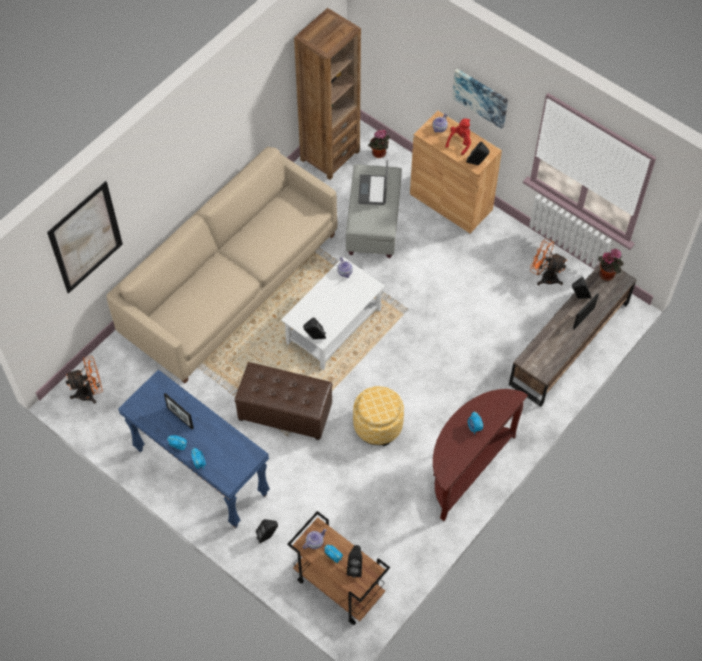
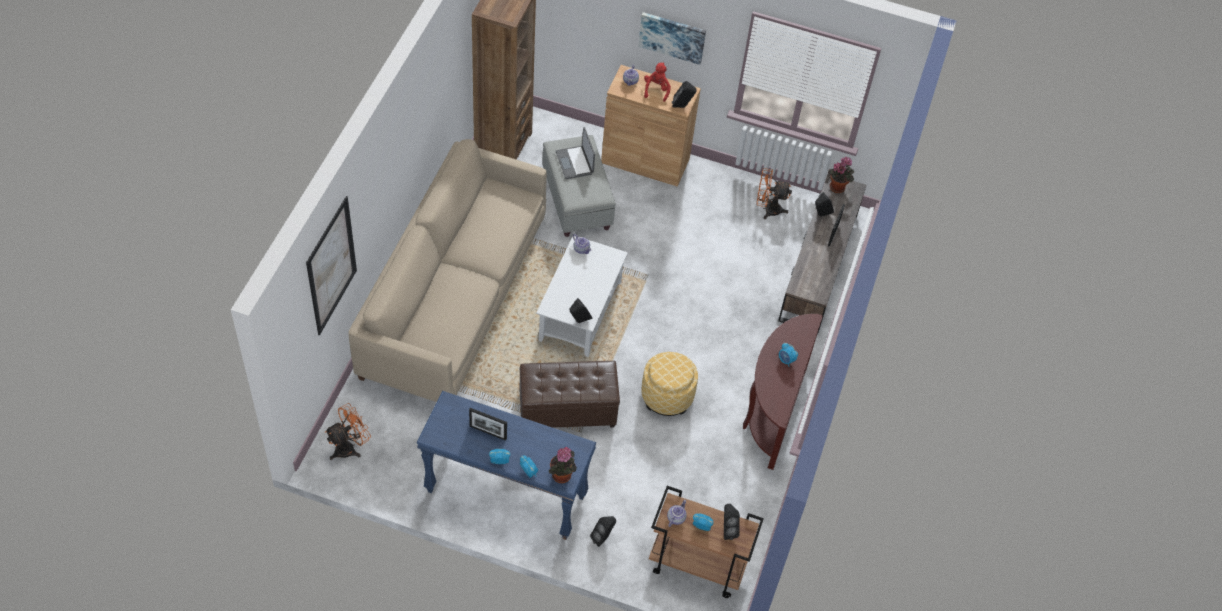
camera: 25 degrees left, 5 degrees down
(379, 154) = (553, 131): potted plant -> potted plant (562, 477)

